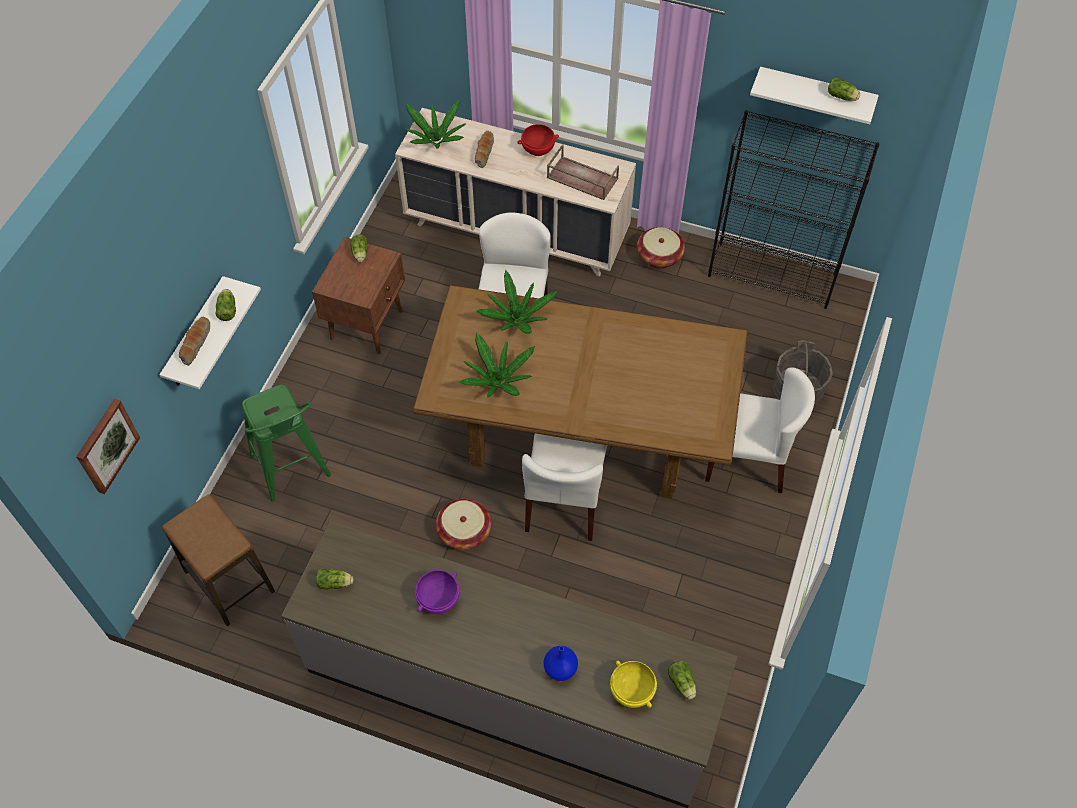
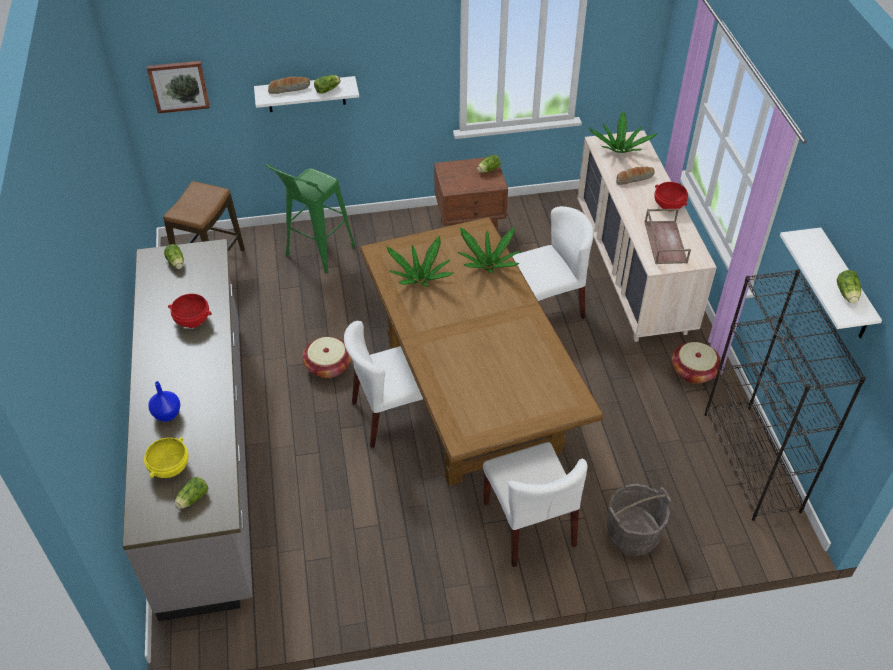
camera: 60 degrees right, 10 degrees down
(438, 598) = (193, 320): purple bowl -> red bowl

